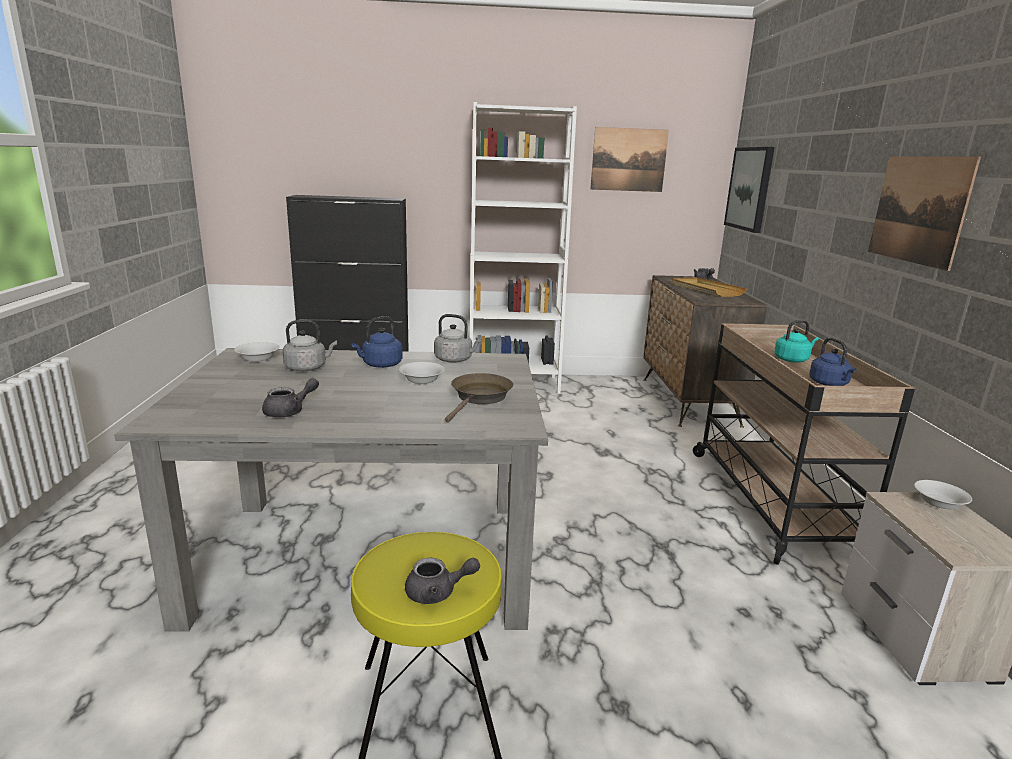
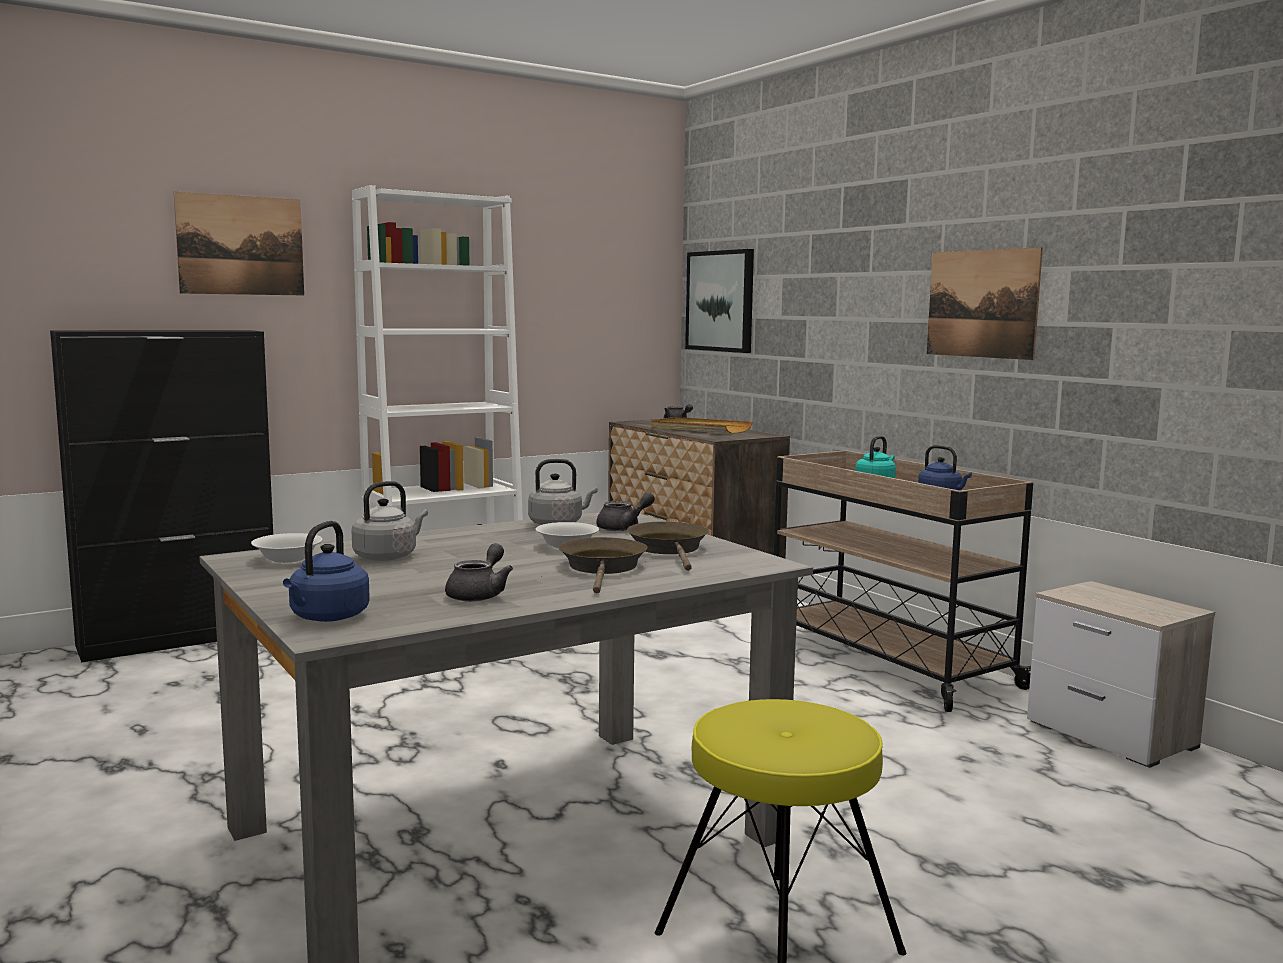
camera: 30 degrees left, 10 degrees down
(380, 365) = (477, 541): blue kettle -> blue kettle (327, 617)
(404, 406) = (603, 568): none -> brown frying pan
(438, 593) = (831, 740): grey teapot -> grey teapot (624, 528)
(628, 160) = (563, 268): picture -> picture (241, 245)
(938, 503) = (1096, 589): white bowl -> none

